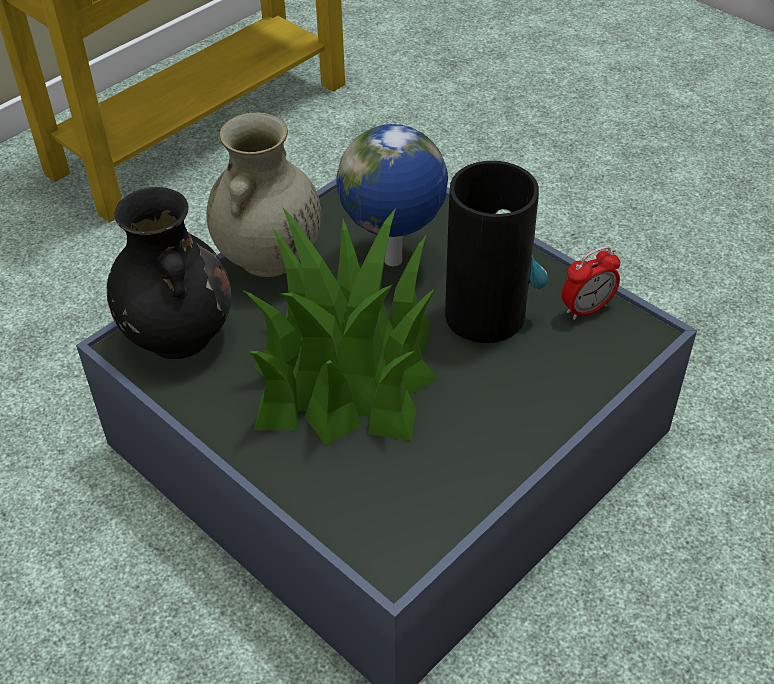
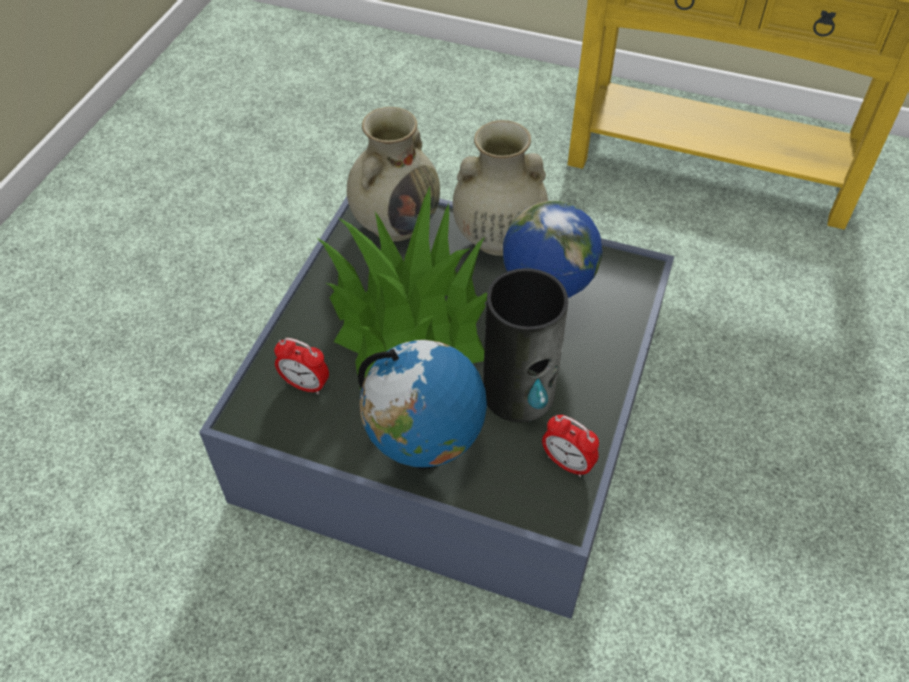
camera: 65 degrees right, 5 degrees up
(178, 334) = (396, 223): black vase -> beige vase
(376, 490) = (305, 385): none -> alarm clock
(525, 411) = (425, 453): none -> globe

